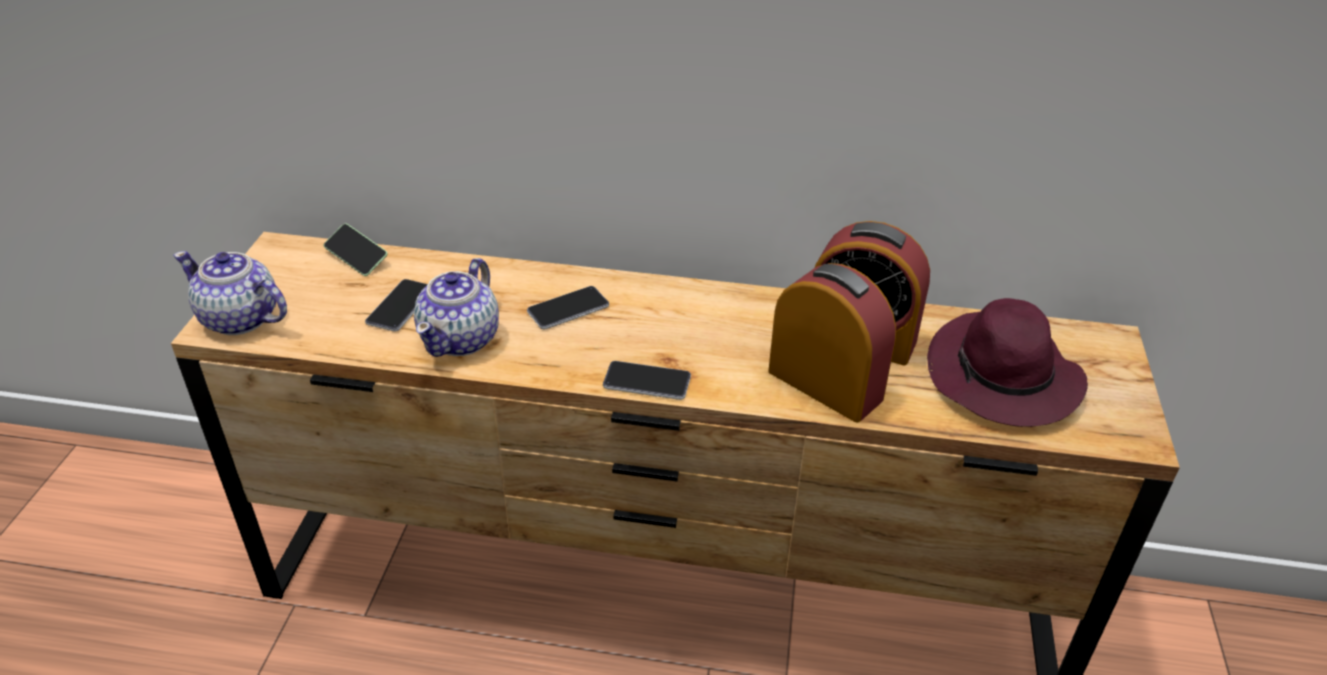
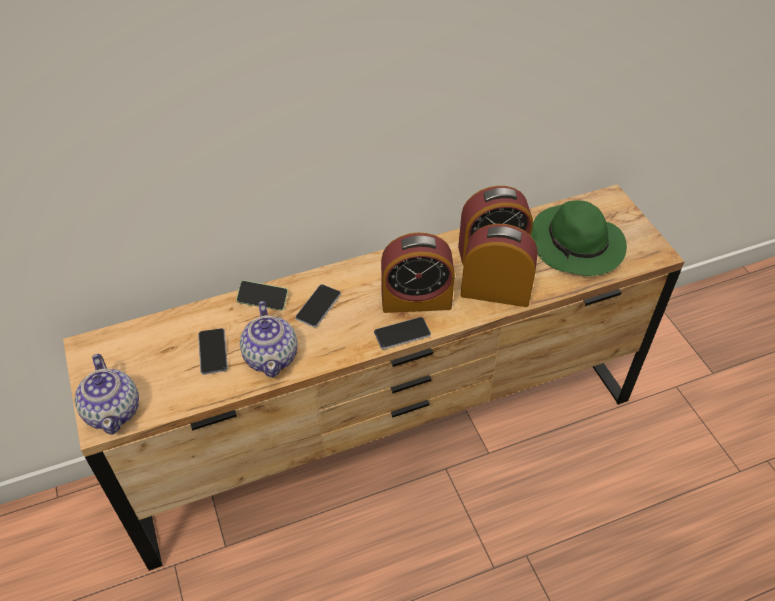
camera: 30 degrees left, 10 degrees up
(240, 319) = (113, 410): teapot -> teapot turned 105 degrees counterclockwise
(357, 258) = (150, 330): phone -> phone (263, 300)
(701, 351) = (416, 300): none -> alarm clock
(1003, 378) = (577, 246): purple hat -> green hat

